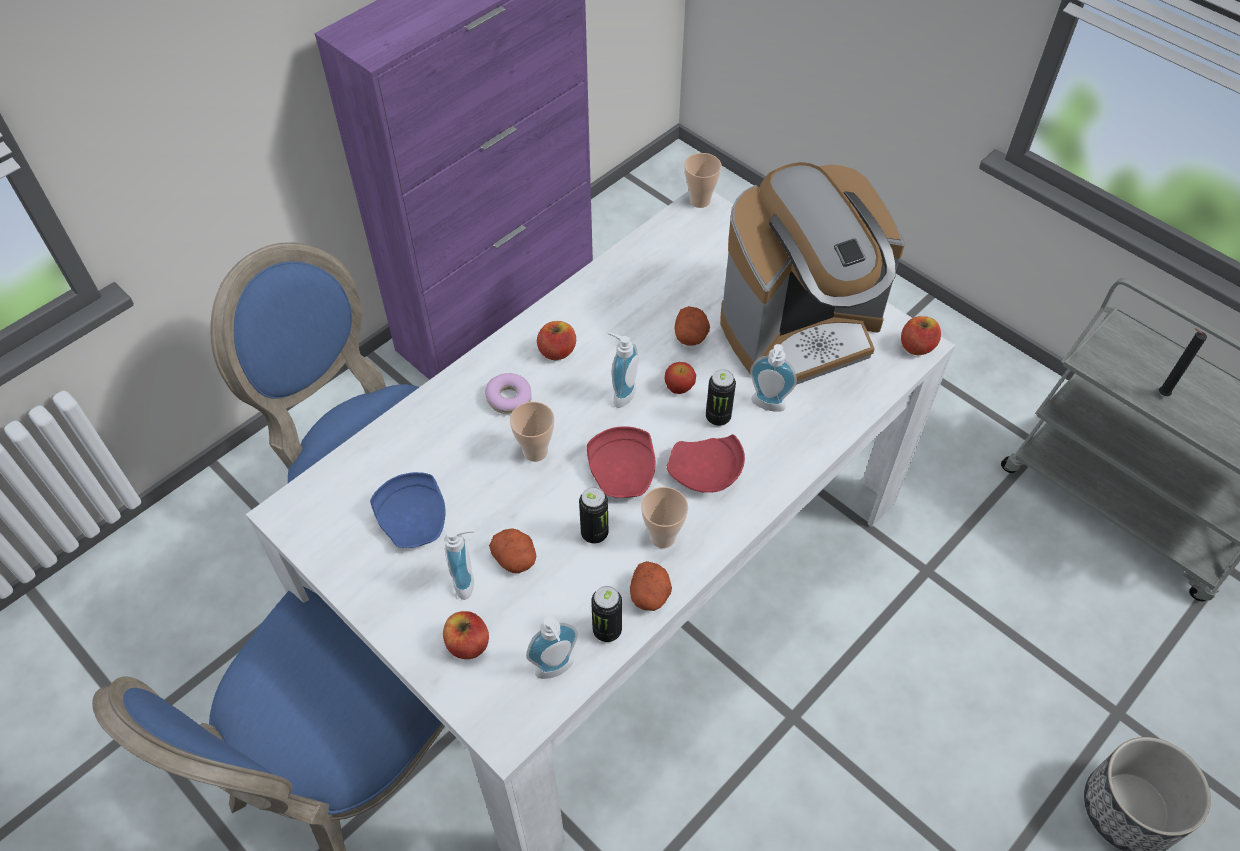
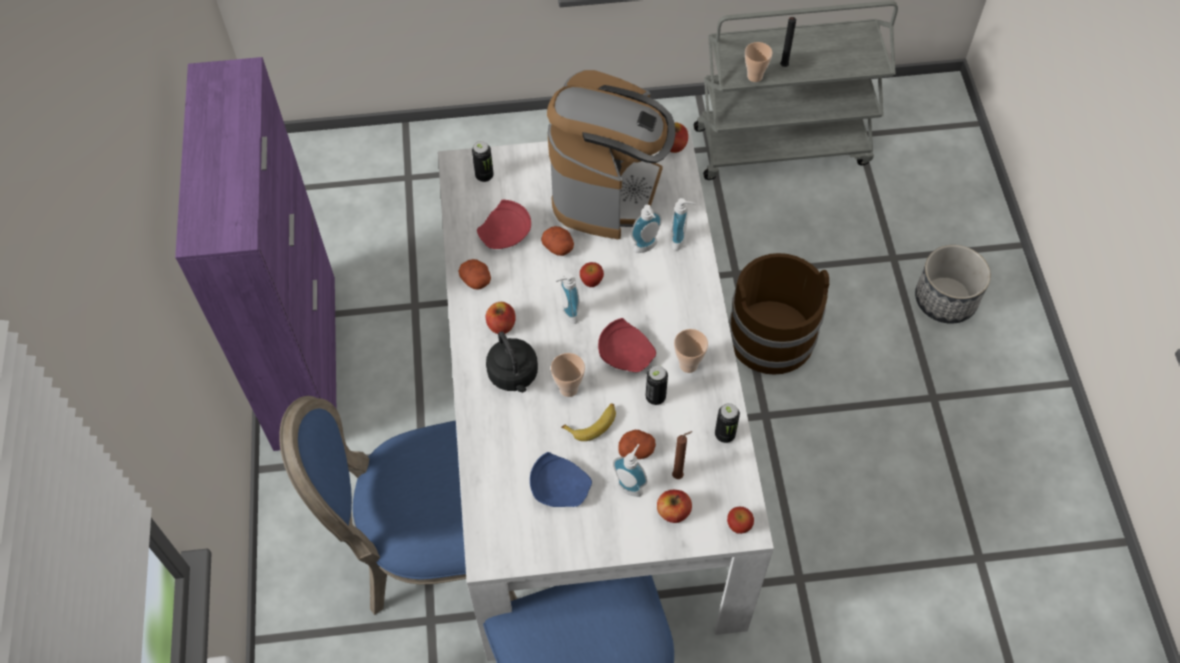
camera: 50 degrees left, 5 degrees up
(503, 722) = (738, 525): none -> apple
(509, 398) = (514, 376): donut -> black kettle
(512, 499) = (593, 423): none -> banana
(518, 620) = (679, 475): none -> brown candle
(556, 671) = (729, 477): soap dispenser -> soap dispenser (681, 240)
(650, 594) = (720, 397): potato -> potato (476, 280)
(700, 201) = (454, 162): cup -> cup (755, 76)
(706, 473) = (665, 312): red plate -> red plate (506, 233)
(718, 417) = (631, 277): can -> can (484, 176)
(890, 657) = (772, 336): none -> brown bucket

